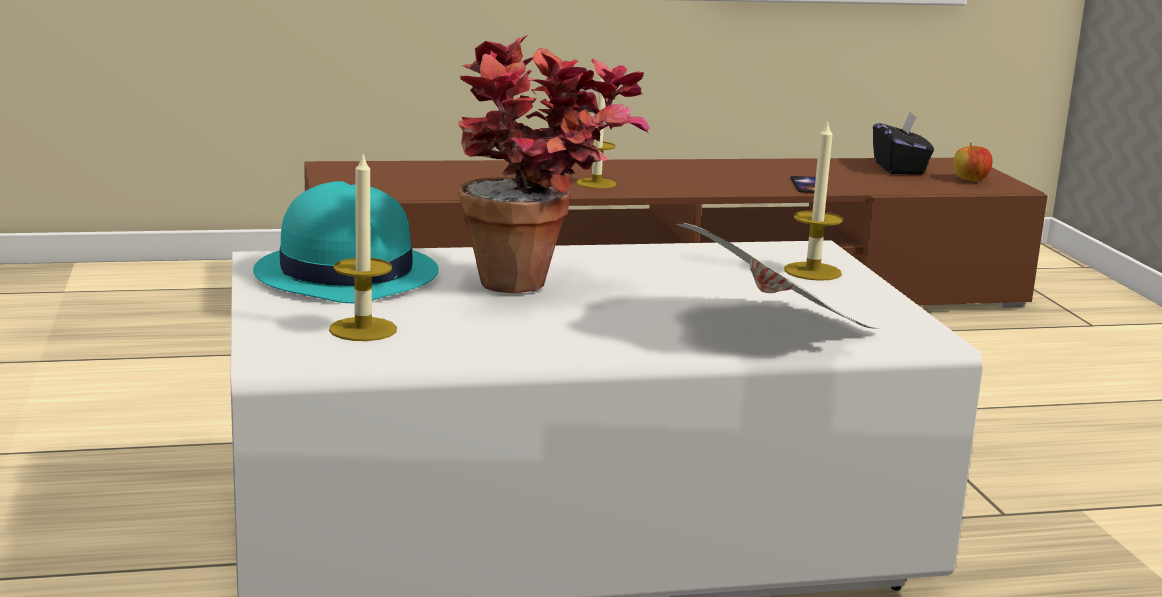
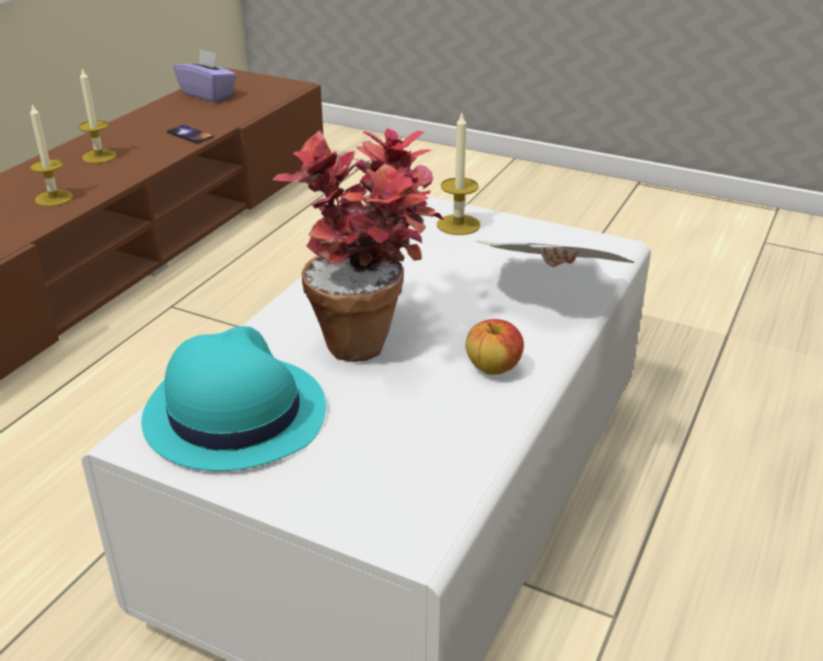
camera: 50 degrees left, 15 degrees up
(363, 329) = (381, 461): candle -> candle (99, 156)
(899, 168) = (208, 95): black tissue box -> purple tissue box
(970, 180) = (264, 89): apple -> apple (493, 368)

